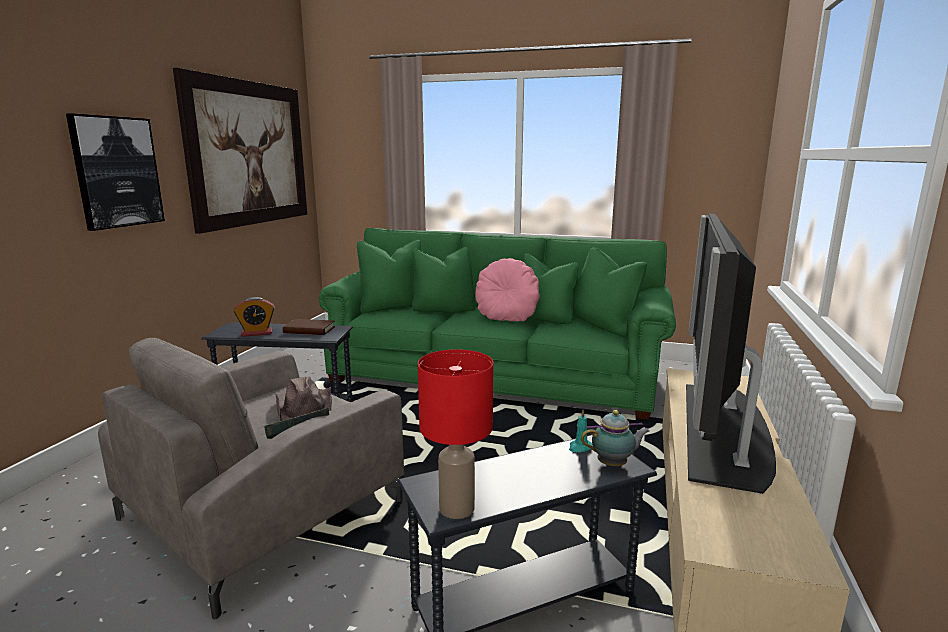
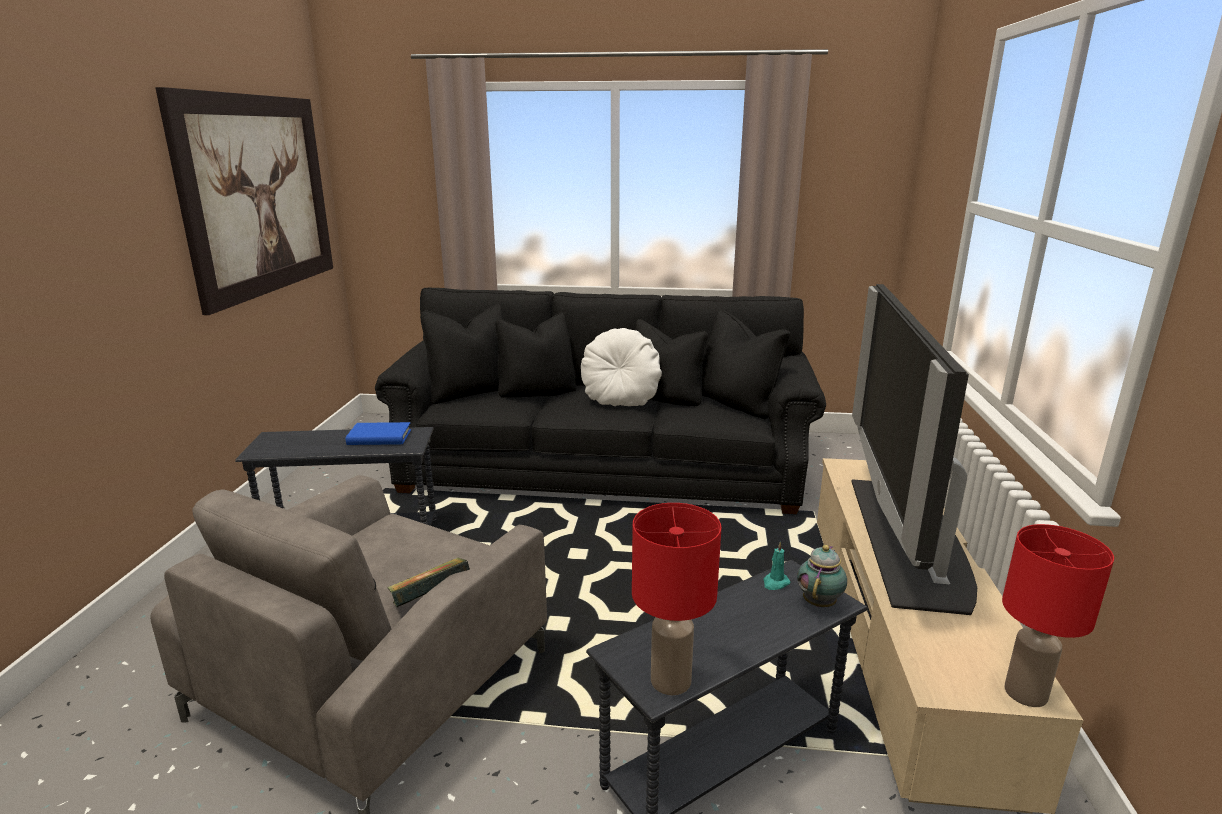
camera: 10 degrees left, 5 degrees up
(117, 172) = (99, 245): picture -> none
(257, 333) = (310, 447): alarm clock -> none
(305, 408) = (416, 553): brown hat -> none
(309, 330) = (379, 437): brown book -> blue book
(494, 374) = (602, 466): green sofa -> black sofa
(507, 319) = (621, 402): pink pillow -> white pillow
(614, 465) = (820, 602): teapot -> teapot turned 45 degrees counterclockwise
(795, 560) = (1024, 692): none -> red table lamp

